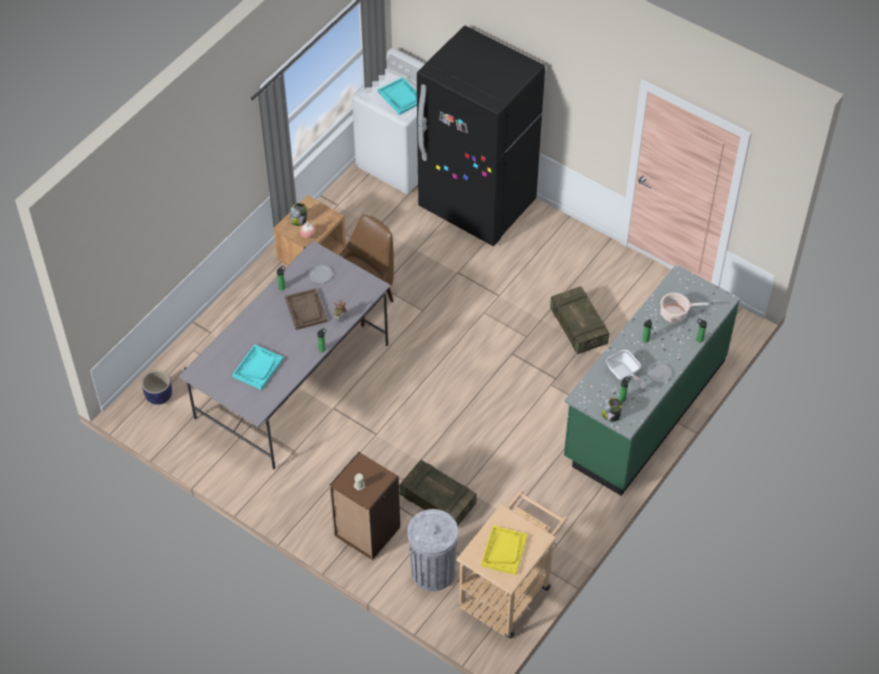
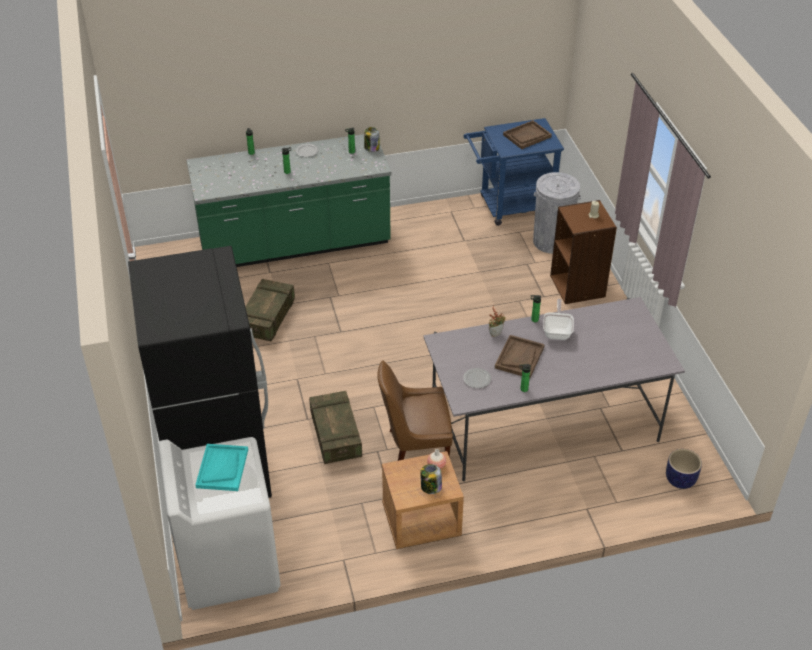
camera: 140 degrees left, 10 degrees down
(258, 368) = (605, 337): turquoise tray -> none
(438, 500) = (506, 275): crate -> crate (335, 436)
(504, 550) = (527, 136): yellow tray -> brown tray
(509, 590) = (509, 207): beige cart -> blue cart
(624, 374) = (331, 162): frying pan -> frying pan (557, 331)
(675, 313) = (243, 174): cooking pot -> none

